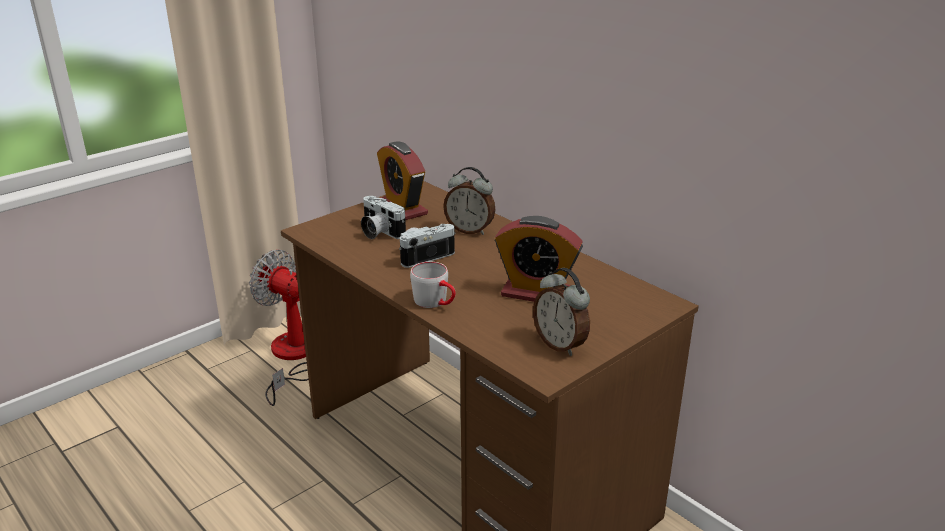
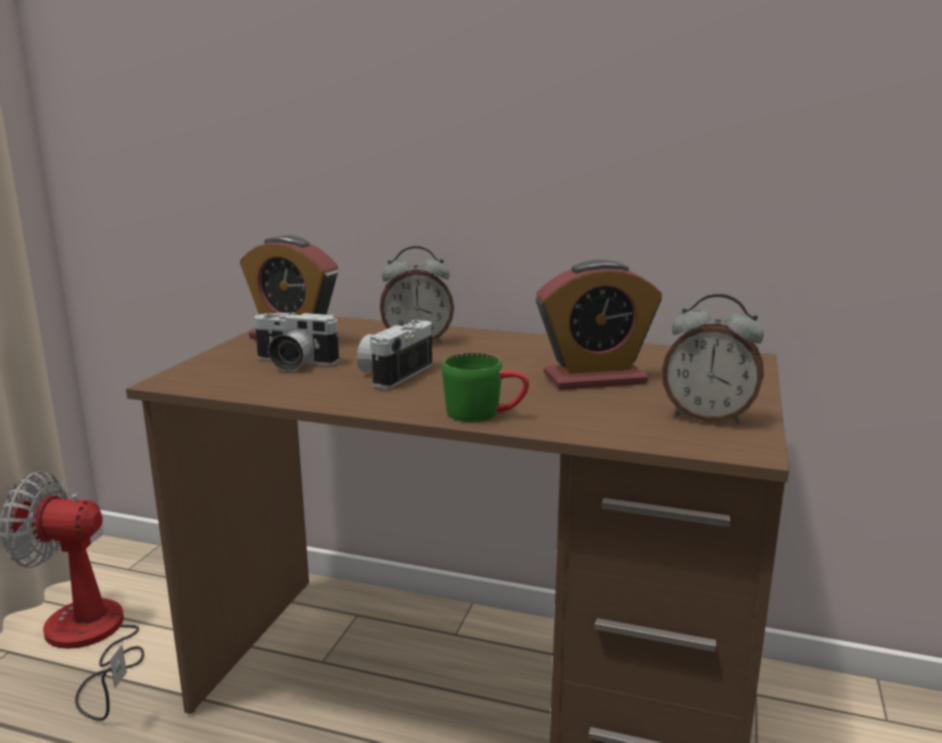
camera: 30 degrees left, 10 degrees down
(436, 302) = (485, 413): grey mug -> green mug

